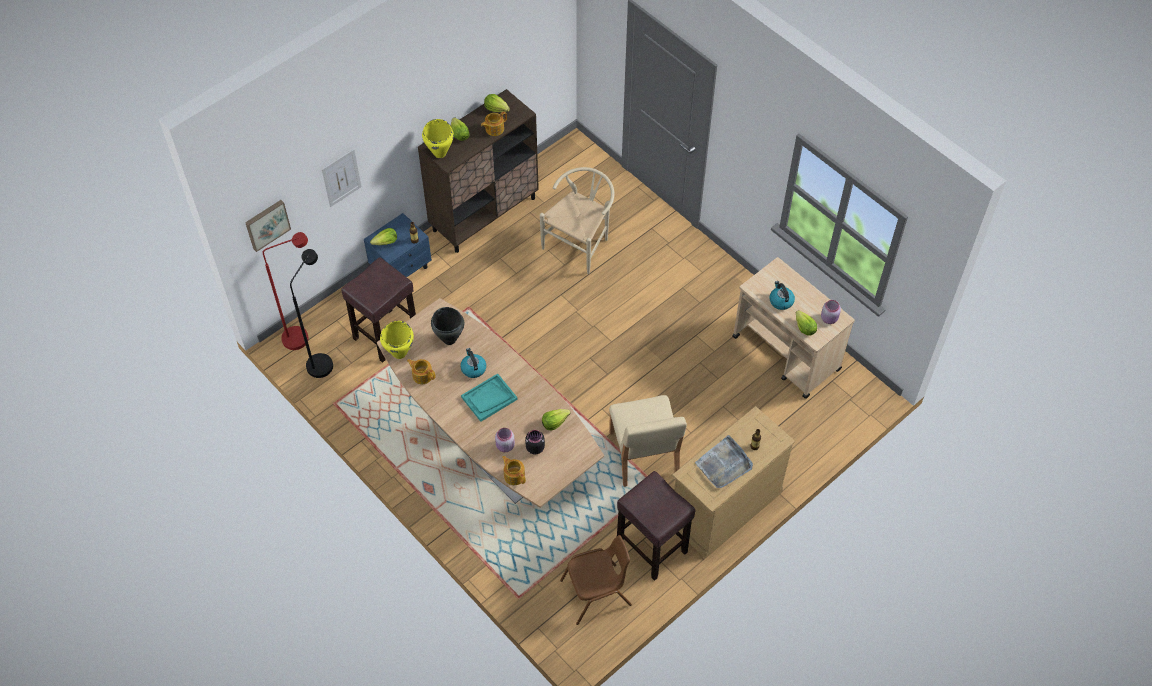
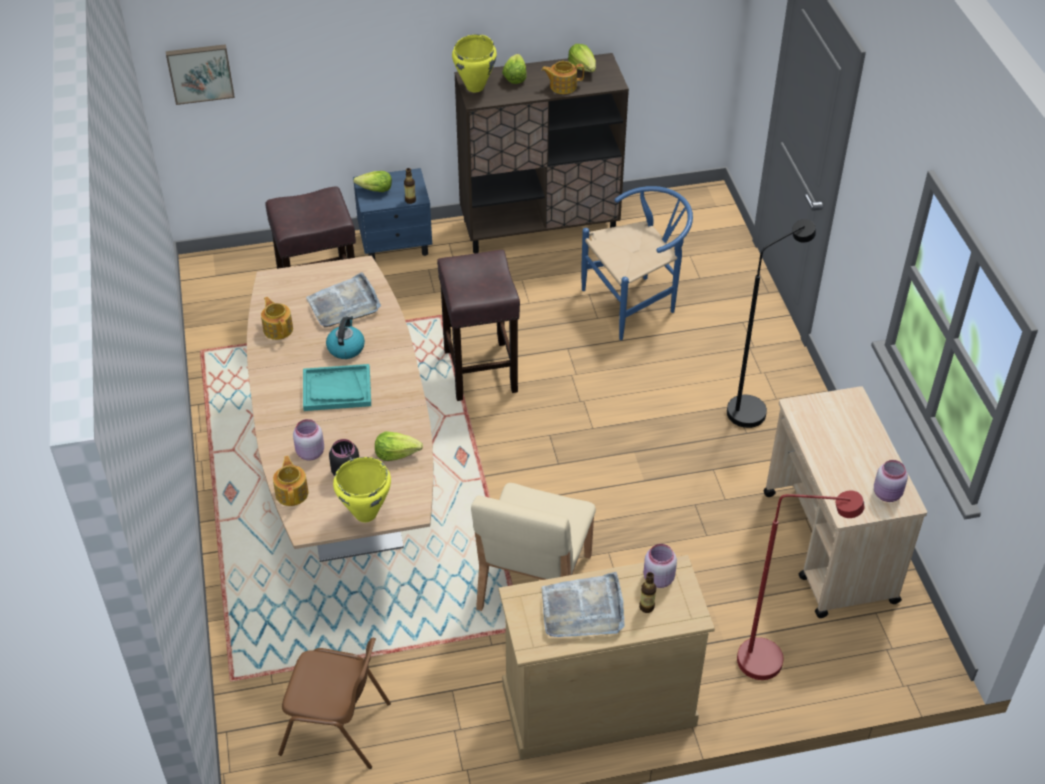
camera: 30 degrees right, 10 degrees down
(302, 335) = (227, 266): red floor lamp -> red floor lamp (773, 660)
(322, 360) = (228, 301): black floor lamp -> black floor lamp (753, 407)
(341, 177) = (326, 60): picture -> none
(399, 353) = (272, 294): yellow cooking pot -> yellow cooking pot (365, 513)
(449, 339) = (344, 304): black cooking pot -> grey tray
(580, 242) = (636, 302): beige chair -> blue chair
(653, 548) = (457, 708): brown stool -> brown stool (481, 372)
(749, 427) = (657, 579): none -> pink jar
(780, 301) = (828, 441): kettle -> none
(804, 328) = (839, 489): lettuce -> none

